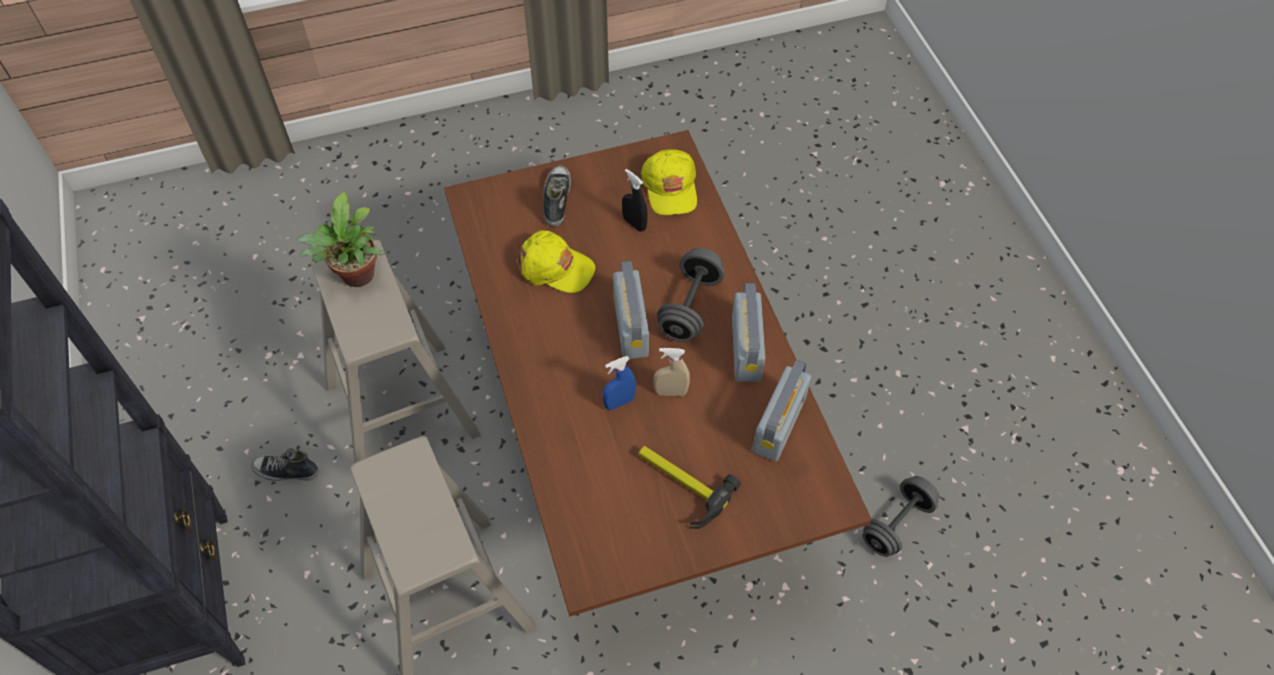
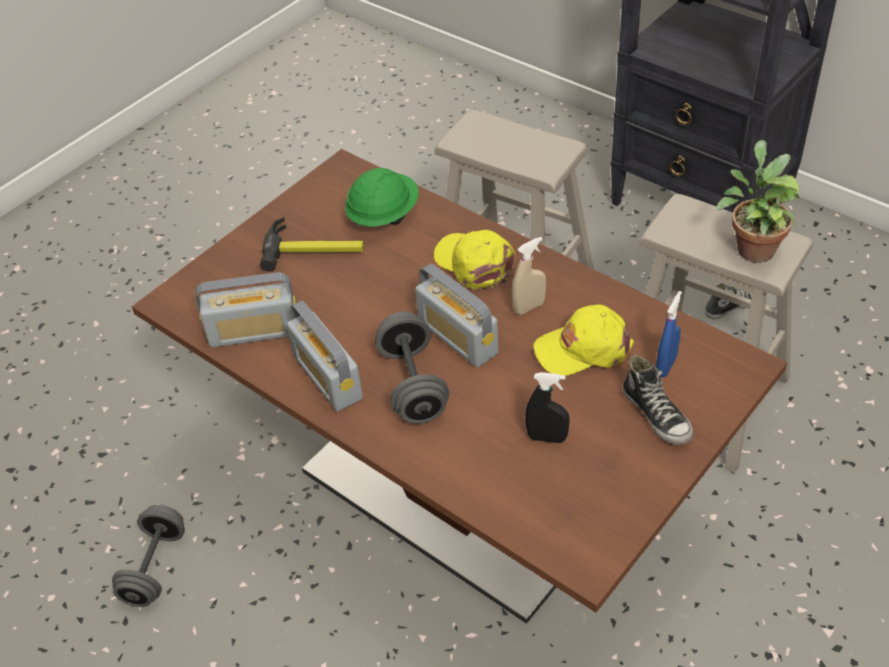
camera: 150 degrees right, 10 degrees down
(595, 486) = (383, 216): none -> green hard hat
(619, 402) = (414, 275): blue spray bottle -> blue spray bottle (666, 366)
(670, 188) = (545, 505): yellow cap -> yellow cap (474, 263)
(671, 392) = (374, 306): beige spray bottle -> beige spray bottle (529, 307)
(779, 424) = (254, 332): radio -> radio turned 90 degrees counterclockwise

